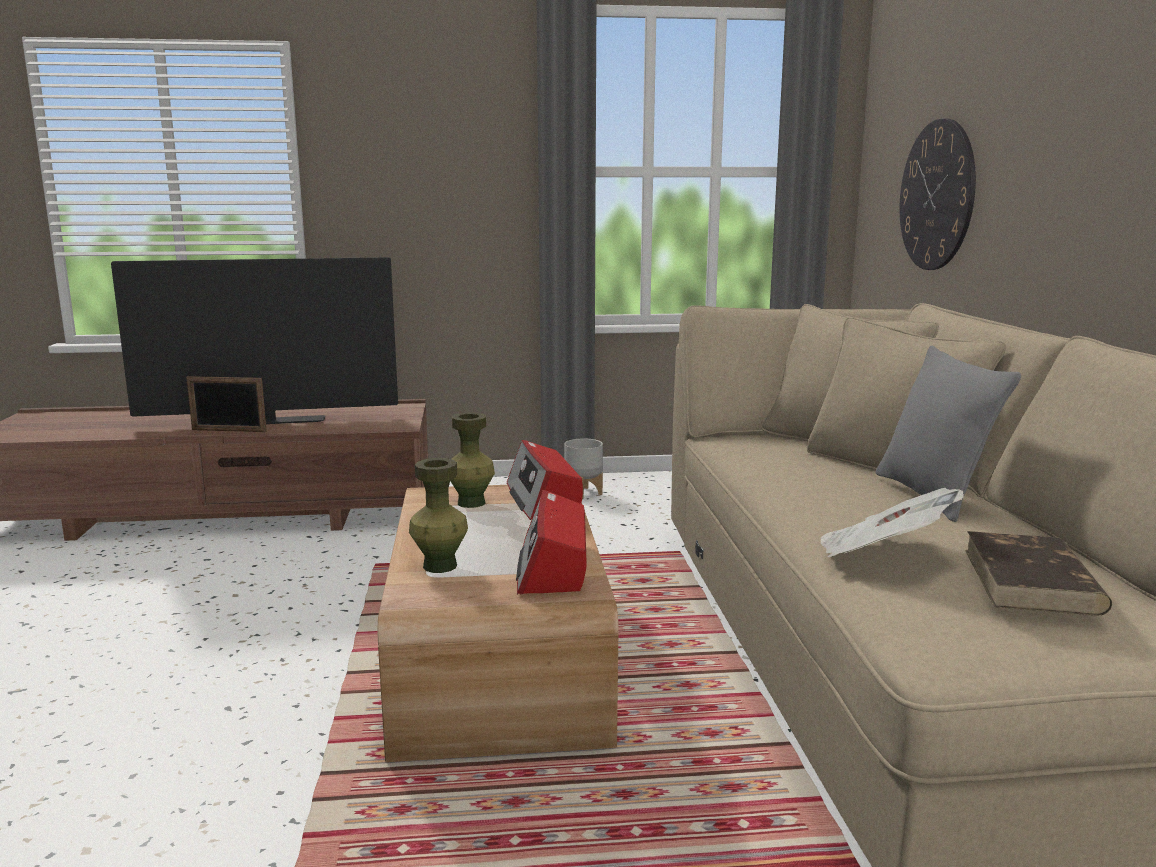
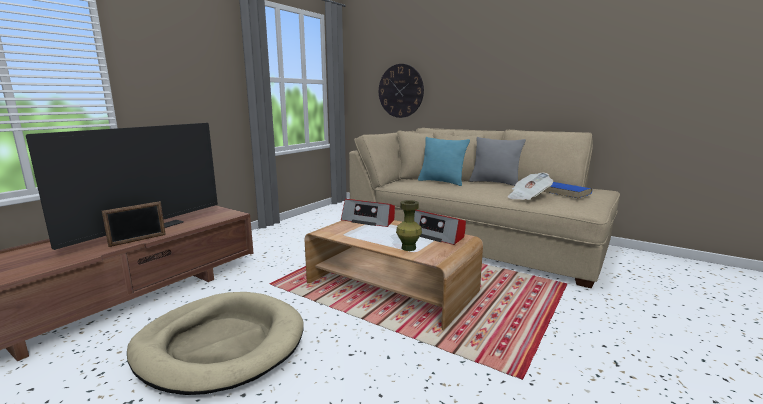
camera: 50 degrees left, 0 degrees up
(175, 612) = (220, 345): none -> beige dog bed
(471, 503) = (350, 229): green vase -> none
(584, 493) = (287, 230): grey planter -> none
(808, 458) = (441, 182): none -> turquoise pillow
(1032, 581) = (565, 192): brown book -> blue book

